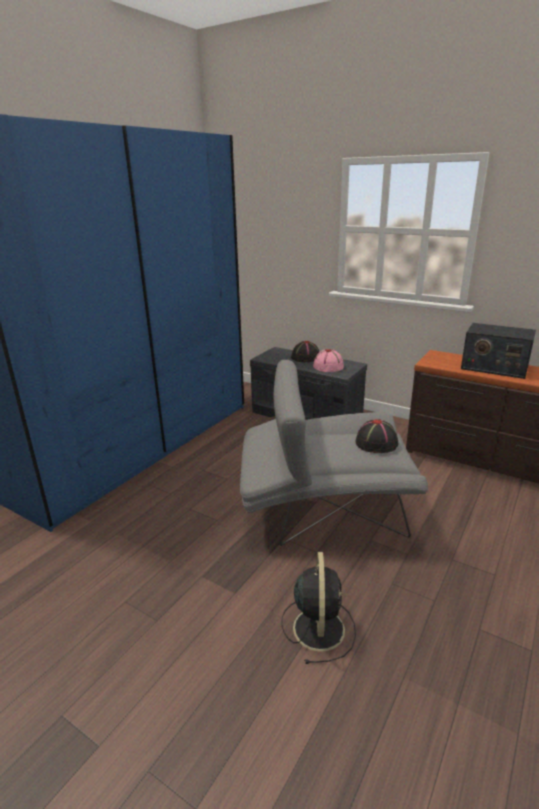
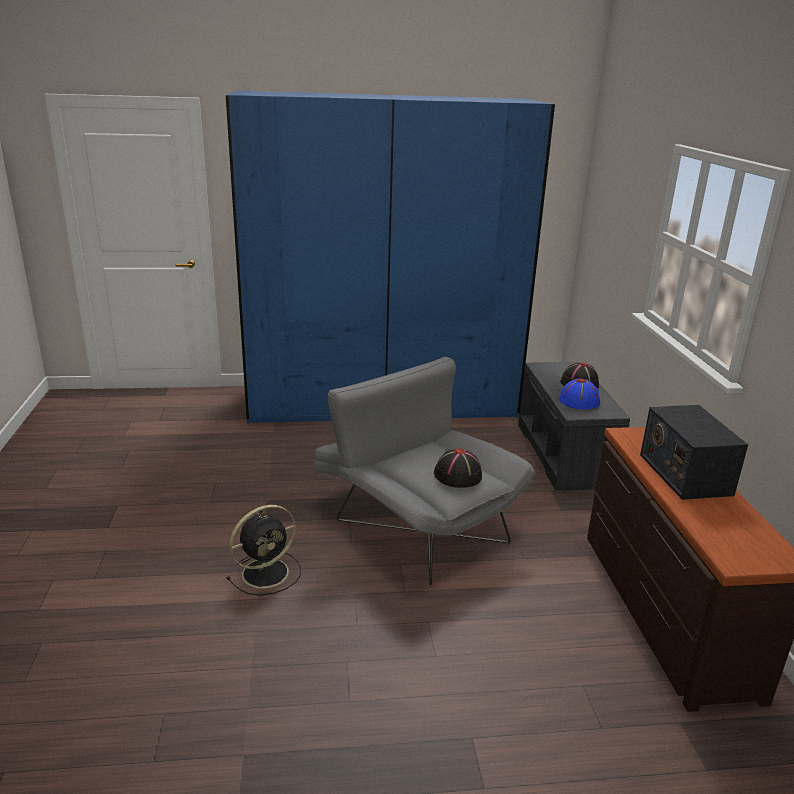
camera: 50 degrees right, 0 degrees up
(328, 366) = (579, 401): pink hat -> blue hat

